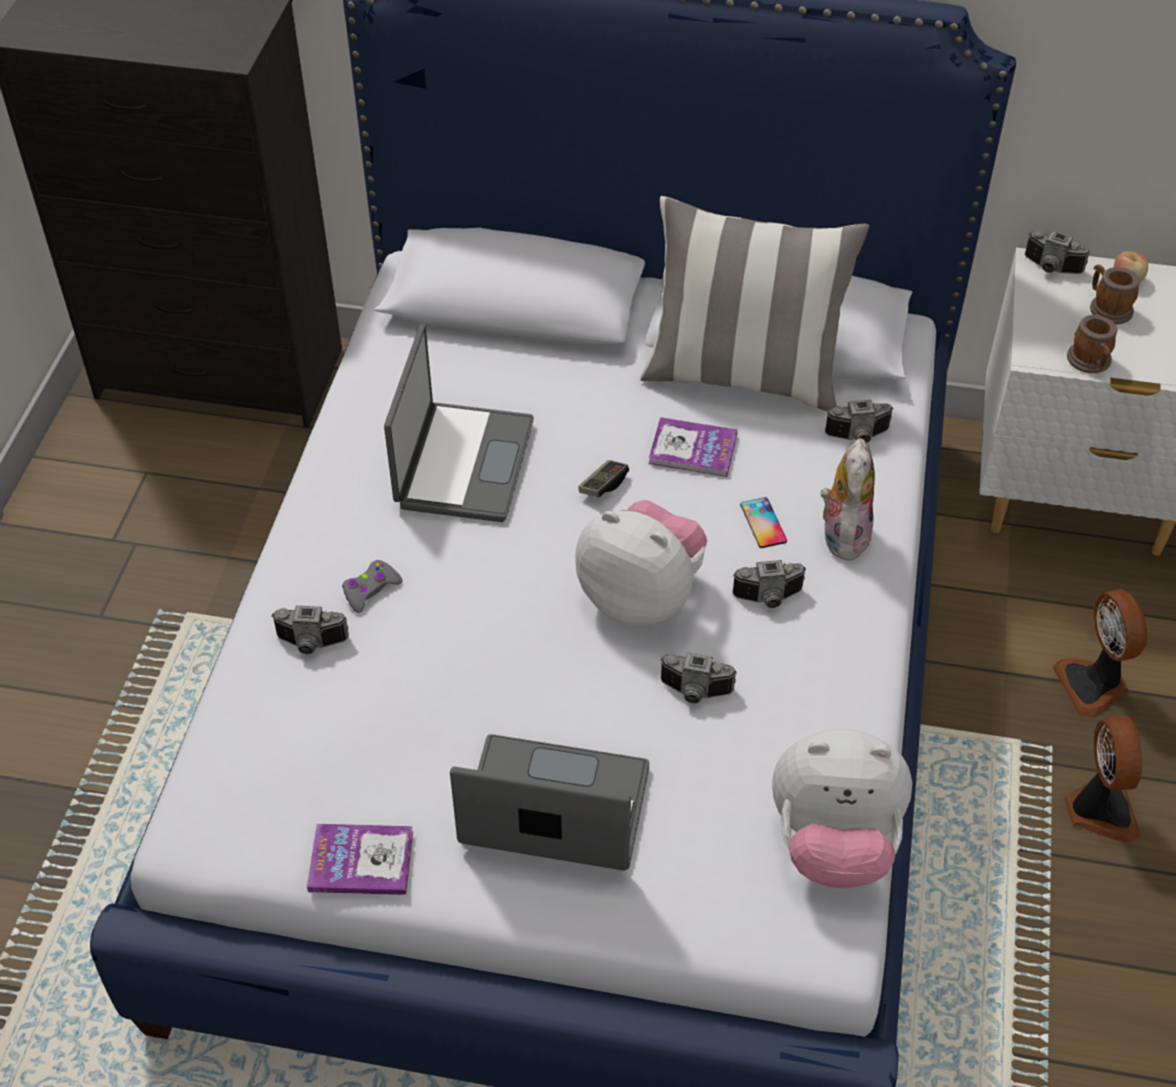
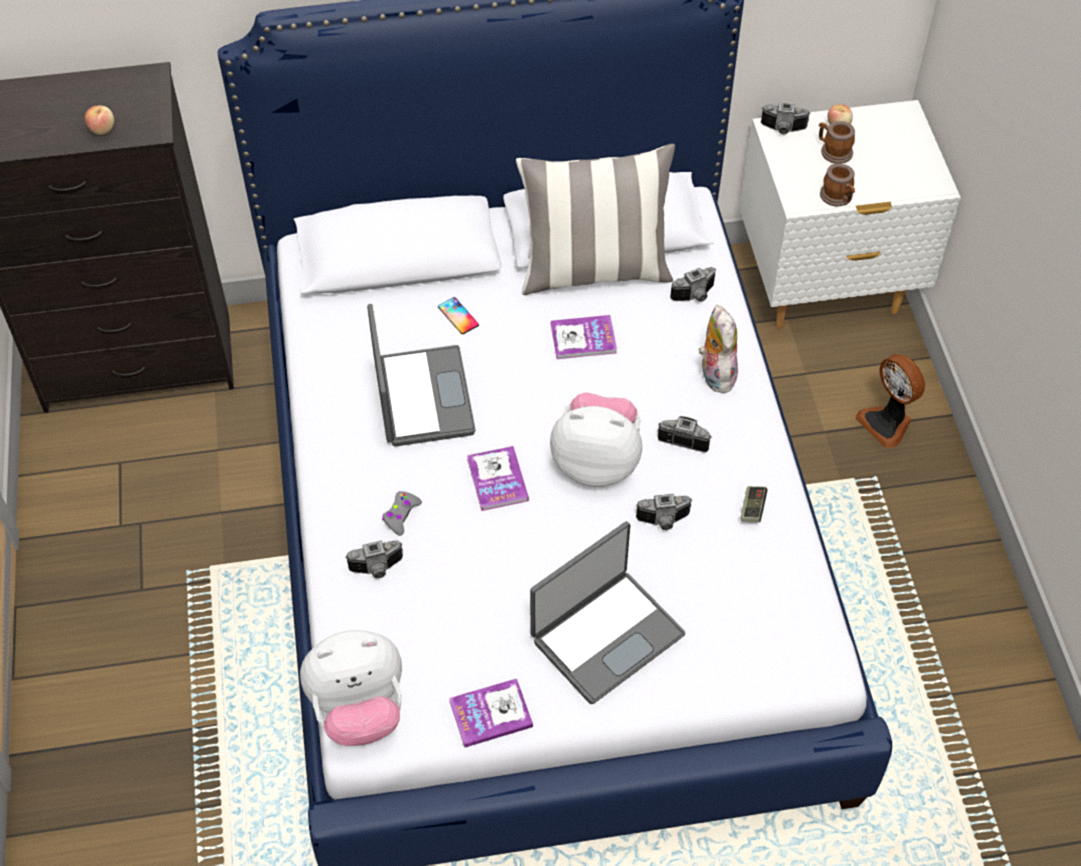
camera: 20 degrees left, 5 degrees up
(178, 45) = (102, 129): none -> apple
(507, 582) = (497, 480): none -> book
(554, 810) = (606, 635): laptop -> laptop turned 150 degrees clockwise
(603, 485) = (532, 385): game controller -> game controller (752, 508)
(763, 523) = (657, 381): phone -> phone (458, 316)
(769, 599) = (685, 437): camera -> camera turned 135 degrees counterclockwise
(833, 843) = (799, 598): plush toy -> plush toy (359, 709)
(1098, 809) = (922, 511): fan -> none

